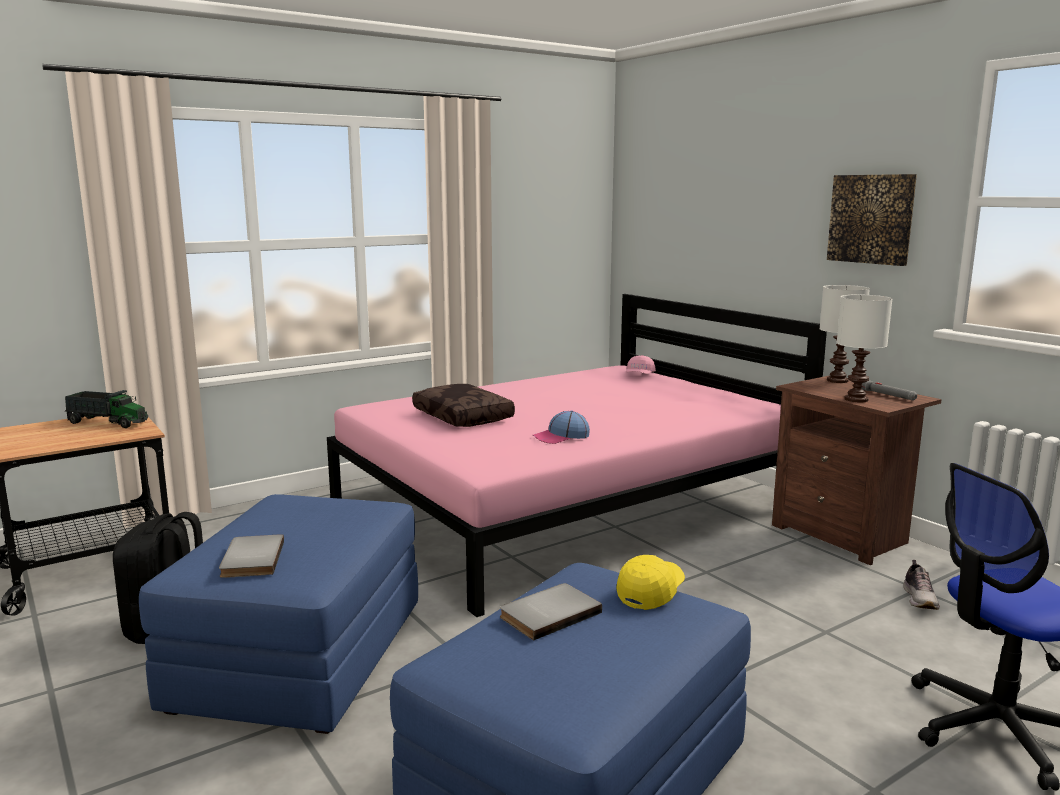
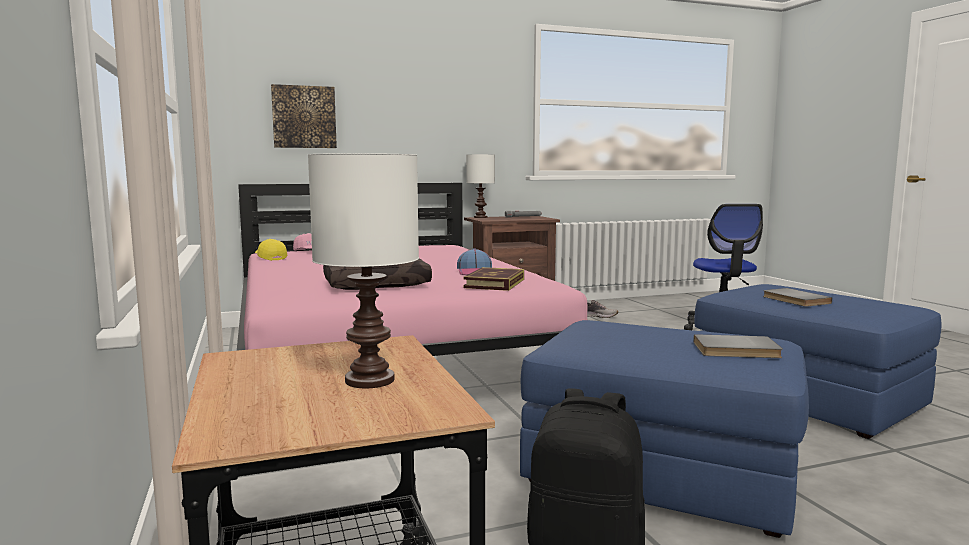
camera: 75 degrees left, 5 degrees down
(108, 422) = (290, 364): toy truck -> none
(489, 449) = (494, 283): none -> book
(651, 592) = (755, 287): yellow cap -> yellow cap (270, 258)
(856, 399) = (529, 219): white table lamp -> white table lamp (371, 380)
(871, 219) = (477, 111): picture -> picture (304, 117)

